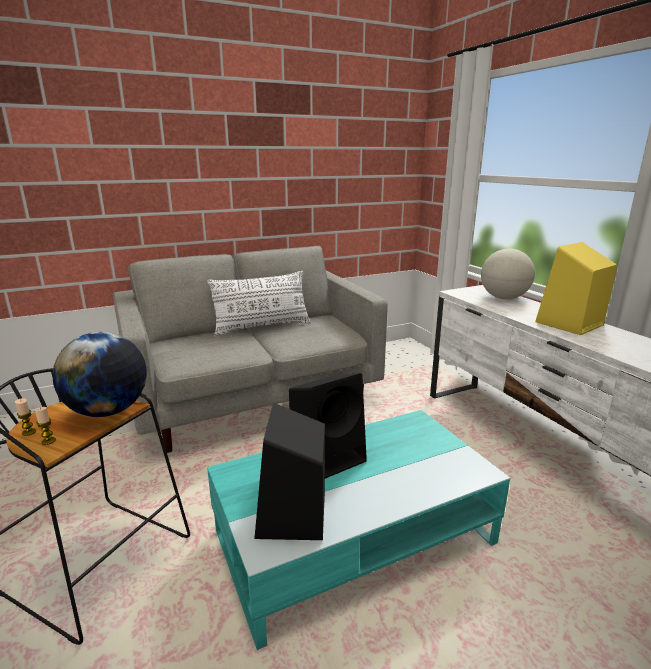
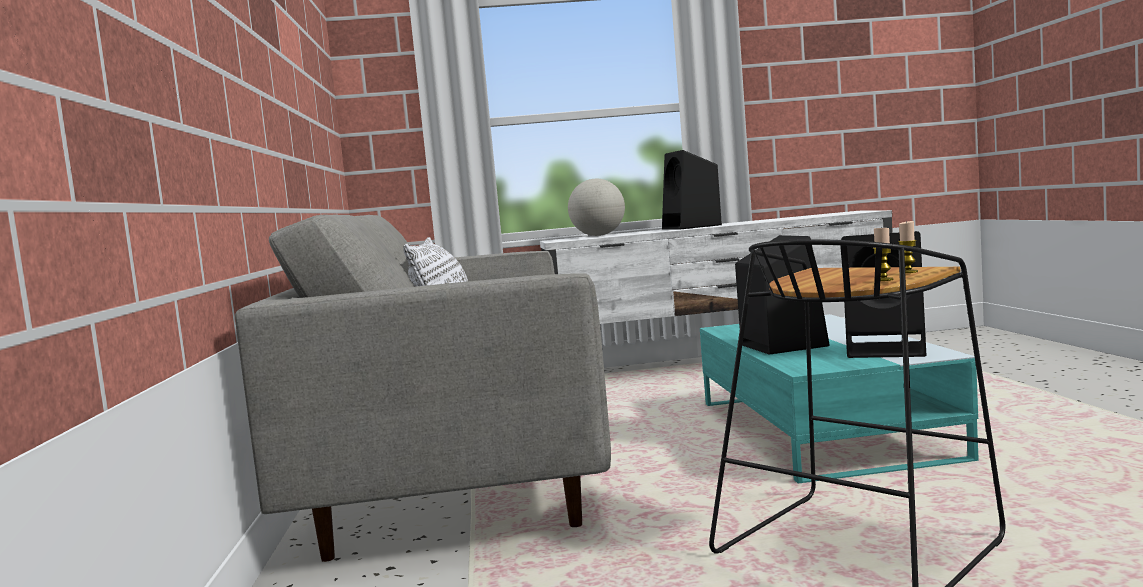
camera: 70 degrees left, 15 degrees down
(108, 411) = (830, 270): globe -> none
(568, 324) = (692, 227): yellow speaker -> black speaker

